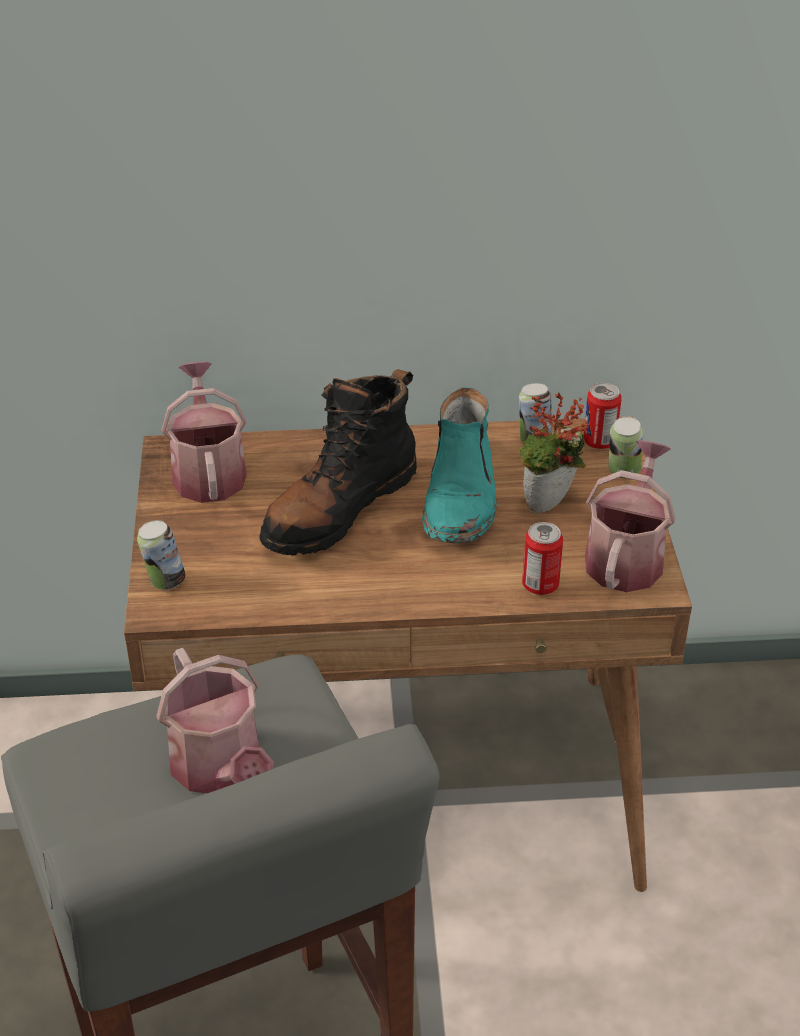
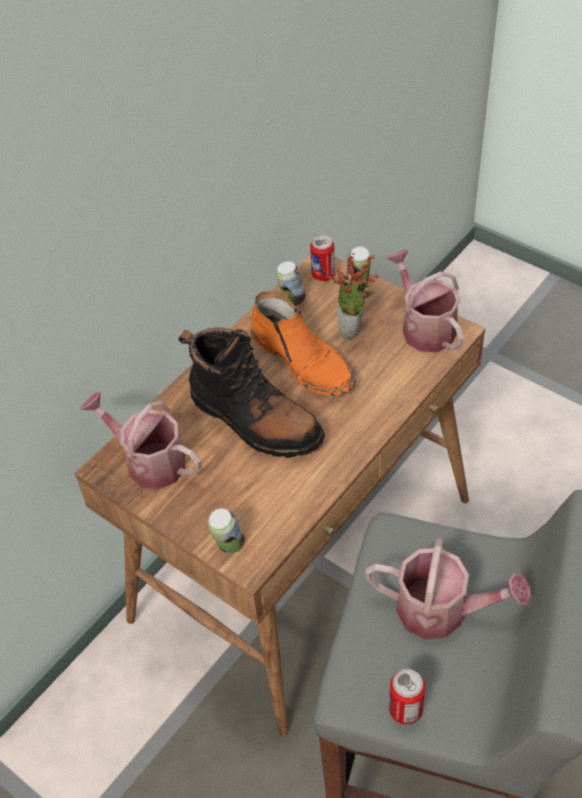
camera: 45 degrees left, 10 degrees up
(340, 508) = (254, 420): black boot -> black boot turned 45 degrees counterclockwise
(461, 497) = (304, 360): turquoise boot -> orange boot
(540, 585) = (410, 376): can -> can (405, 710)

